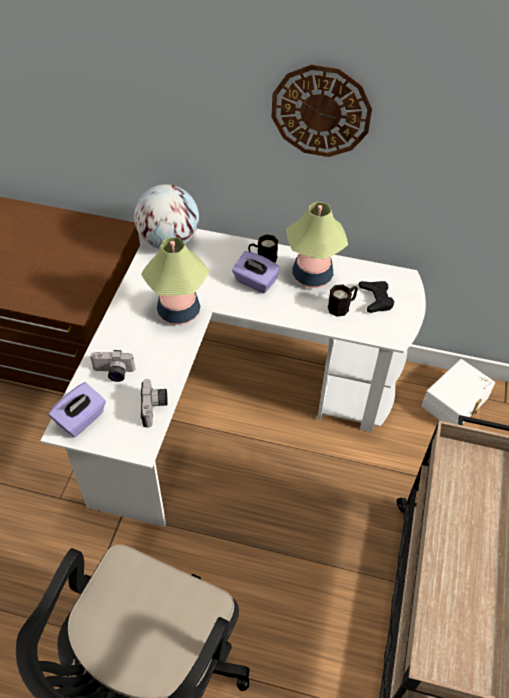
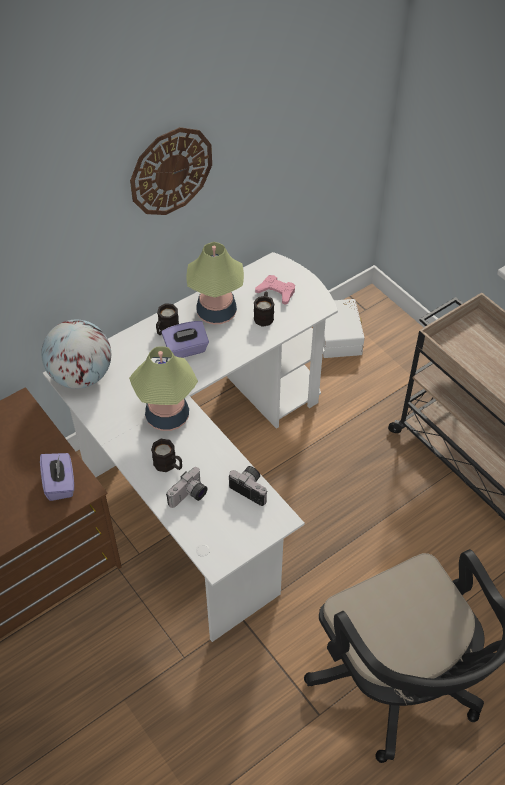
camera: 50 degrees left, 0 degrees up
(81, 419) = (217, 544): purple tissue box -> purple tissue box (60, 484)
(132, 342) = (169, 465): none -> black mug
(376, 299) = (276, 292): black game controller -> pink game controller

